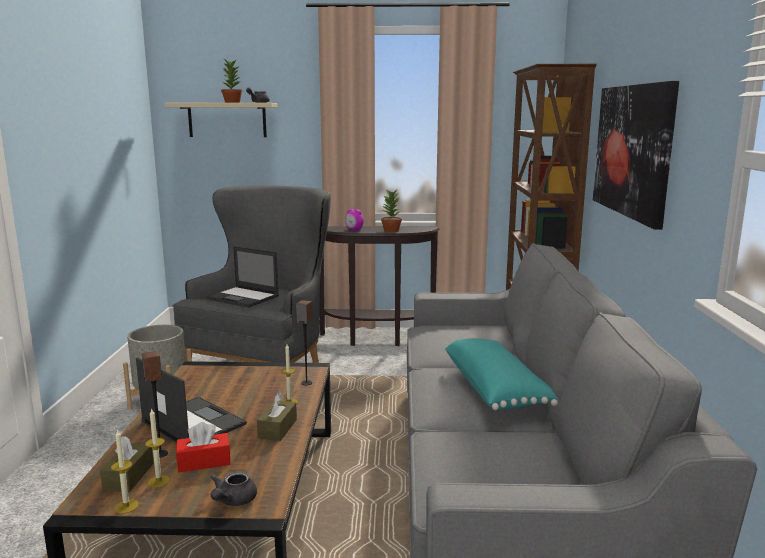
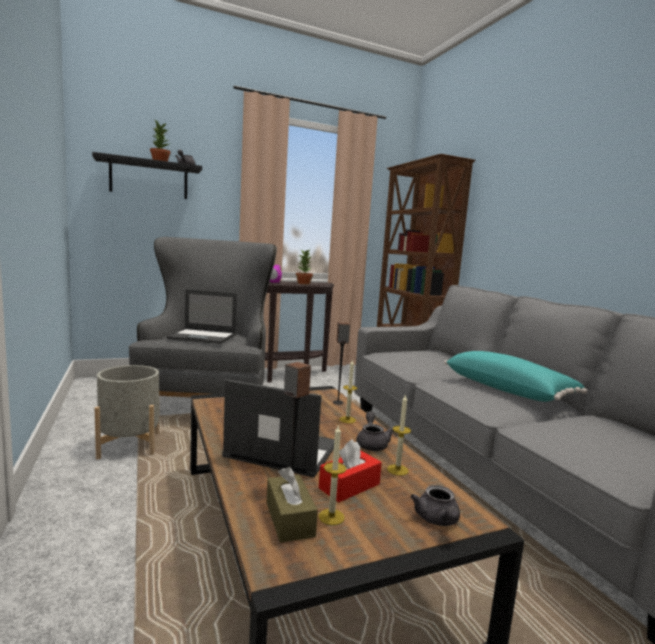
camera: 25 degrees left, 5 degrees down
(126, 506) = (335, 555): candle -> candle (397, 470)
(227, 120) = (149, 179): beige shelf -> black shelf
(277, 428) = (372, 443): brown tissue box -> grey teapot
(632, 150) = (535, 214): picture -> none

